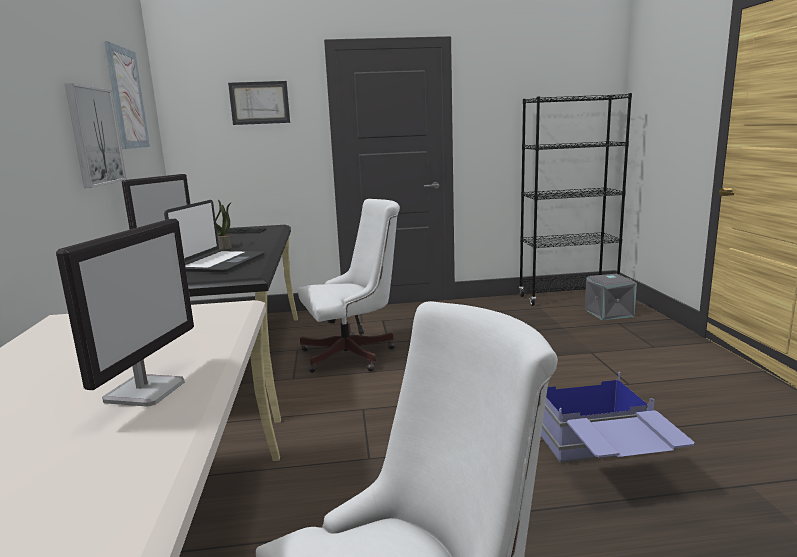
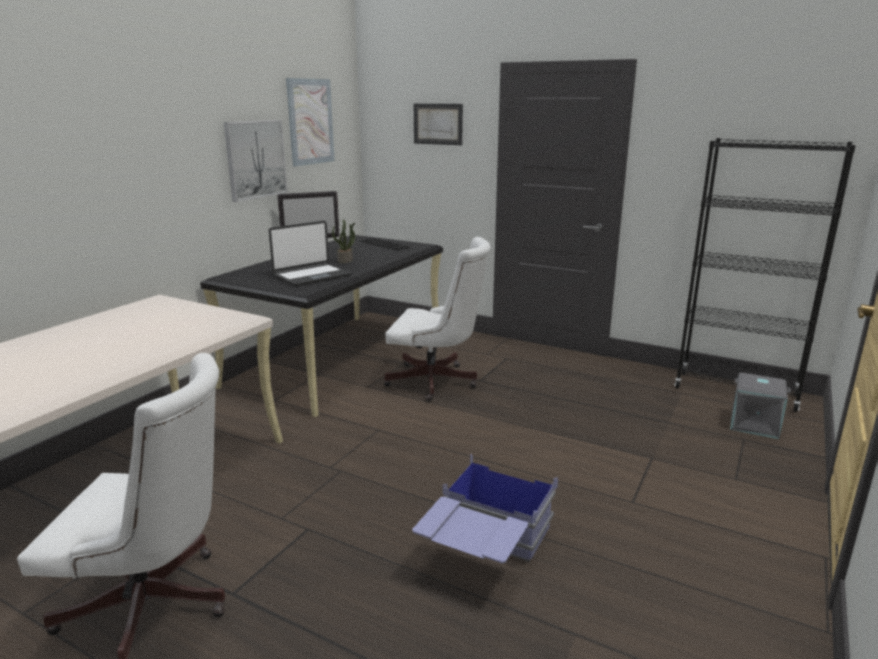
camera: 35 degrees right, 5 degrees up
(145, 391) = (99, 361): monitor -> none

